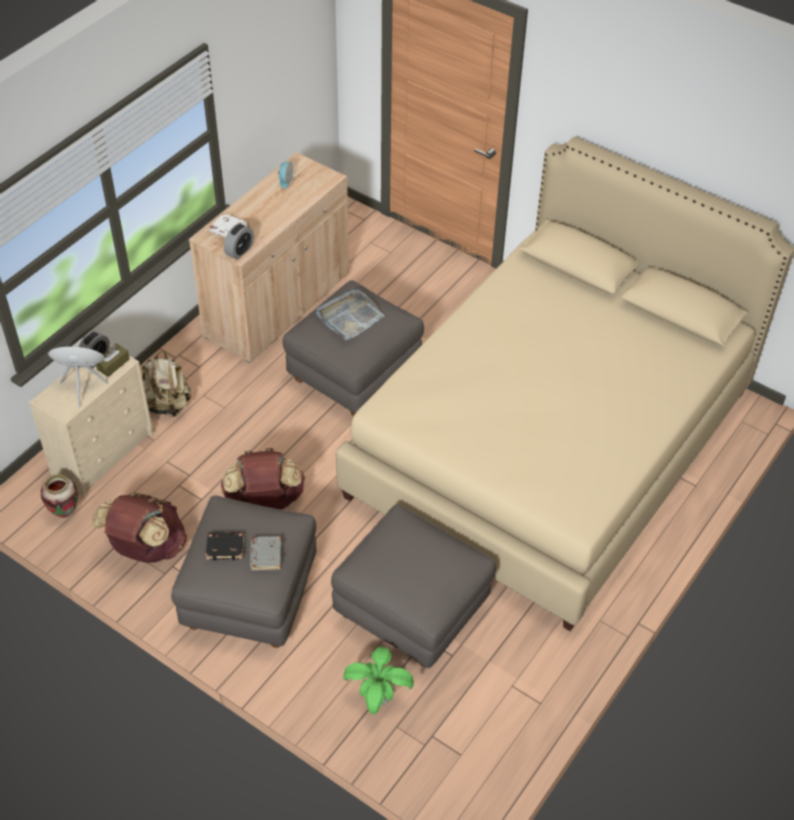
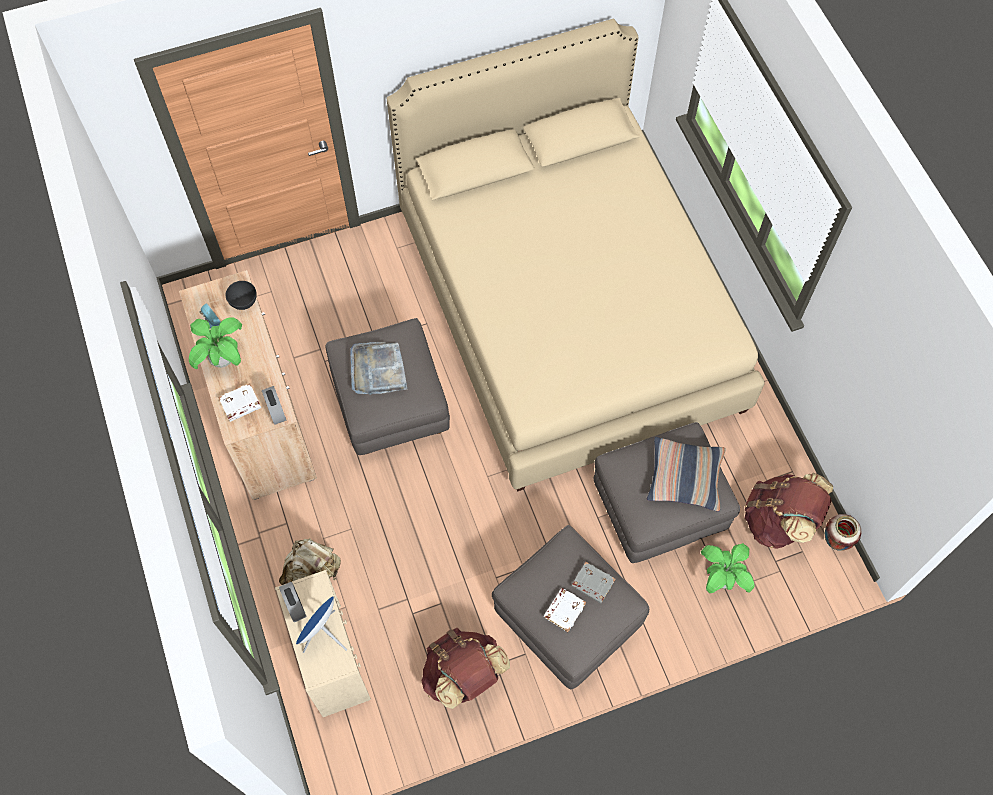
camera: 55 degrees left, 15 degrees up
(65, 513) = (376, 725): vase -> vase (834, 542)
(113, 364) = (313, 594): brown tissue box -> none
(225, 547) = (564, 610): black book -> white book
(258, 202) = (222, 360): none -> potted plant
(265, 502) = (479, 554): brown backpack -> brown backpack (778, 521)
(317, 188) = (244, 302): none -> grey bowl
(424, 573) = (685, 477): none -> pillow

